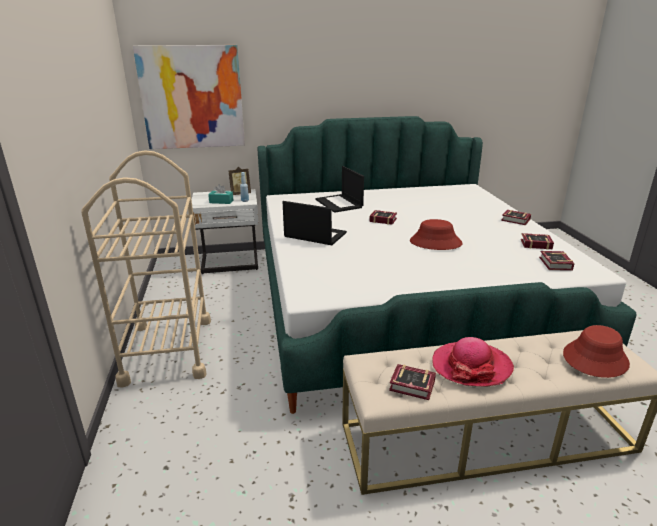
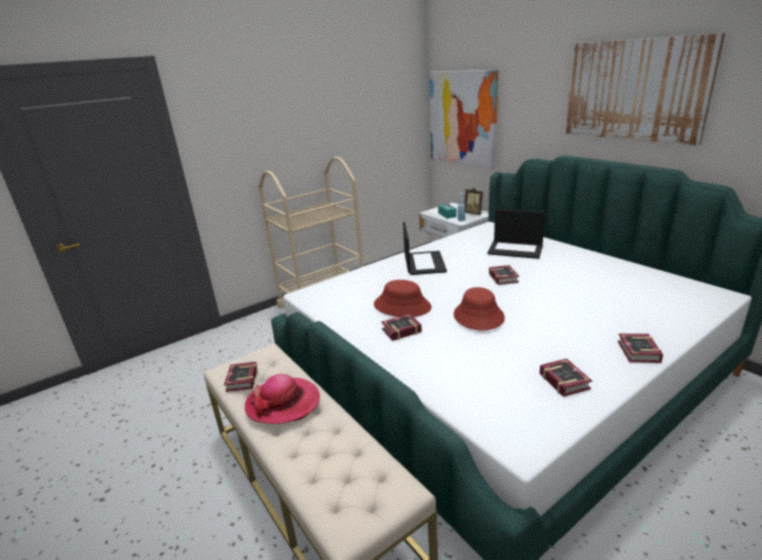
camera: 65 degrees right, 0 degrees up
(339, 203) = (516, 249): laptop -> laptop turned 105 degrees counterclockwise
(373, 62) = (634, 90): none -> picture
(555, 264) = (509, 405): book -> book (399, 330)
(595, 359) = (340, 487): red hat -> red hat (402, 306)

